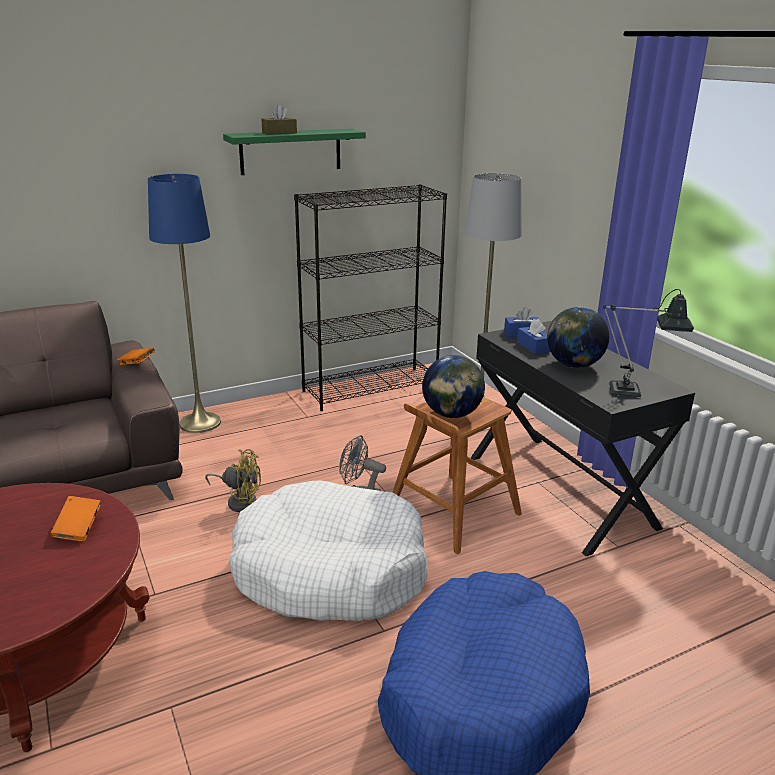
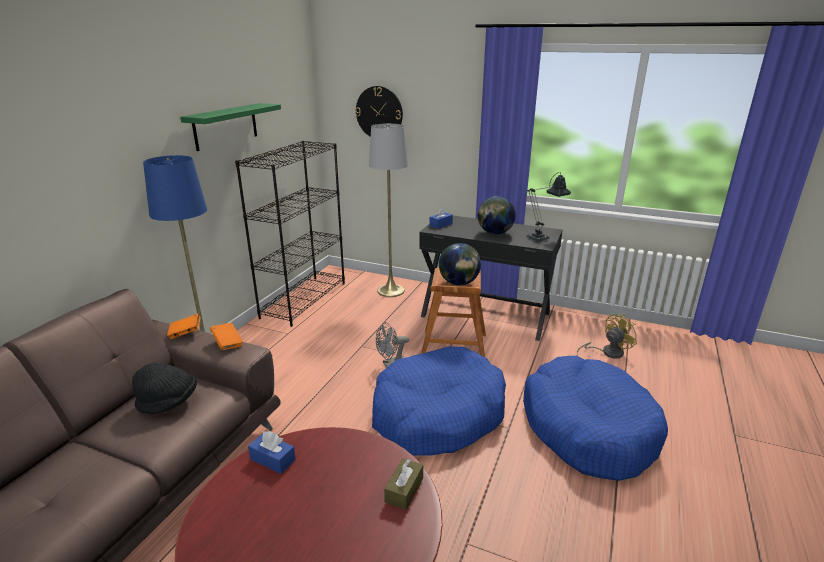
camera: 40 degrees left, 0 degrees up
(63, 420) = (169, 403): none -> black hat
(78, 528) = (339, 459): orange book -> orange book (227, 343)
(239, 501) = (322, 405): yellow fan -> yellow fan (607, 352)
(279, 133) = (224, 111): brown tissue box -> brown tissue box (404, 490)
(330, 570) = (437, 414): white dog bed -> blue dog bed
(518, 158) = (379, 113): none -> wall clock
(533, 347) = (459, 230): blue tissue box -> blue tissue box (273, 459)

